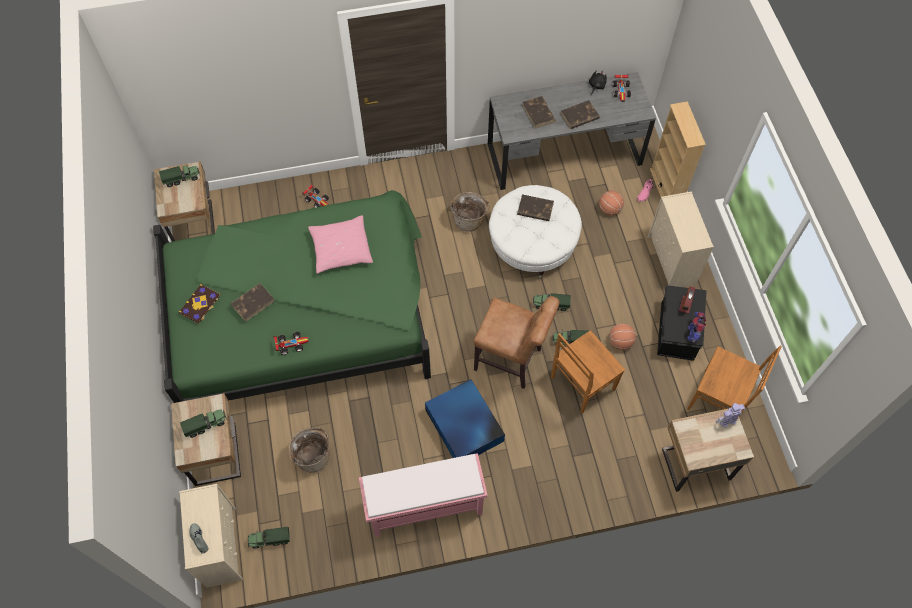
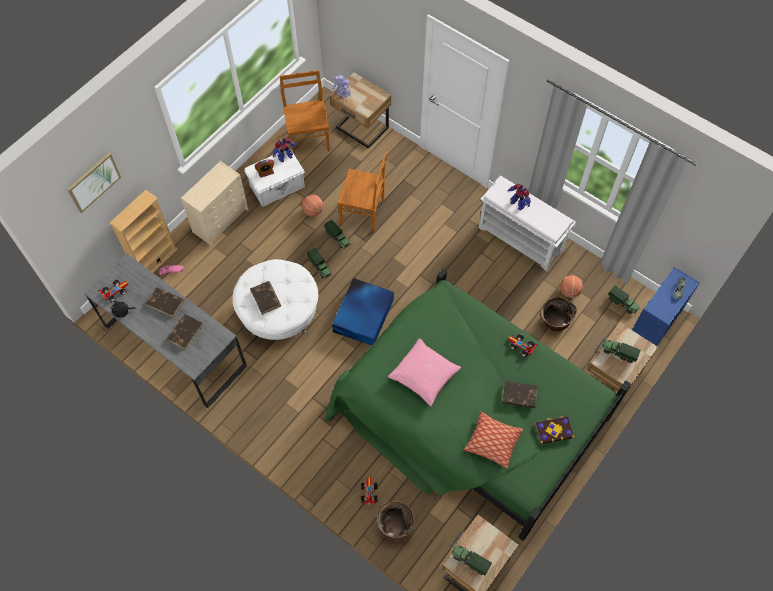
camera: 130 degrees left, 0 degrees up
(221, 545) = (653, 326): beige dresser -> blue dresser
(239, 254) = (493, 442): none -> pillow
(424, 507) = (521, 239): pink bench -> white bench
(436, 478) = (517, 203): none -> toy robot
(464, 426) = (452, 255): blue storage box -> blue storage box (364, 315)
(469, 220) = (293, 367): basket -> basket (395, 525)
(511, 361) = (383, 261): brown chair -> none
(609, 209) = (206, 283): basketball -> basketball (569, 291)
(676, 331) = (277, 187): black storage box -> white storage box
(709, 60) = (93, 182): none -> picture

